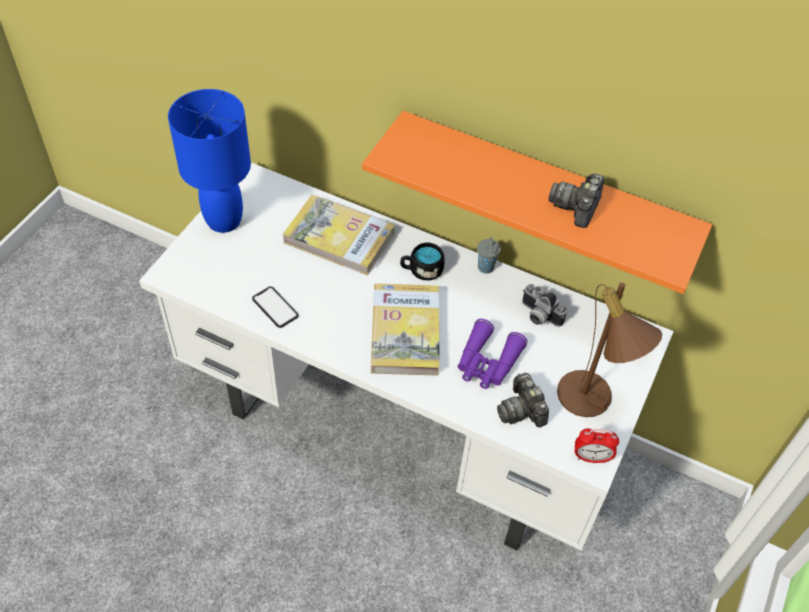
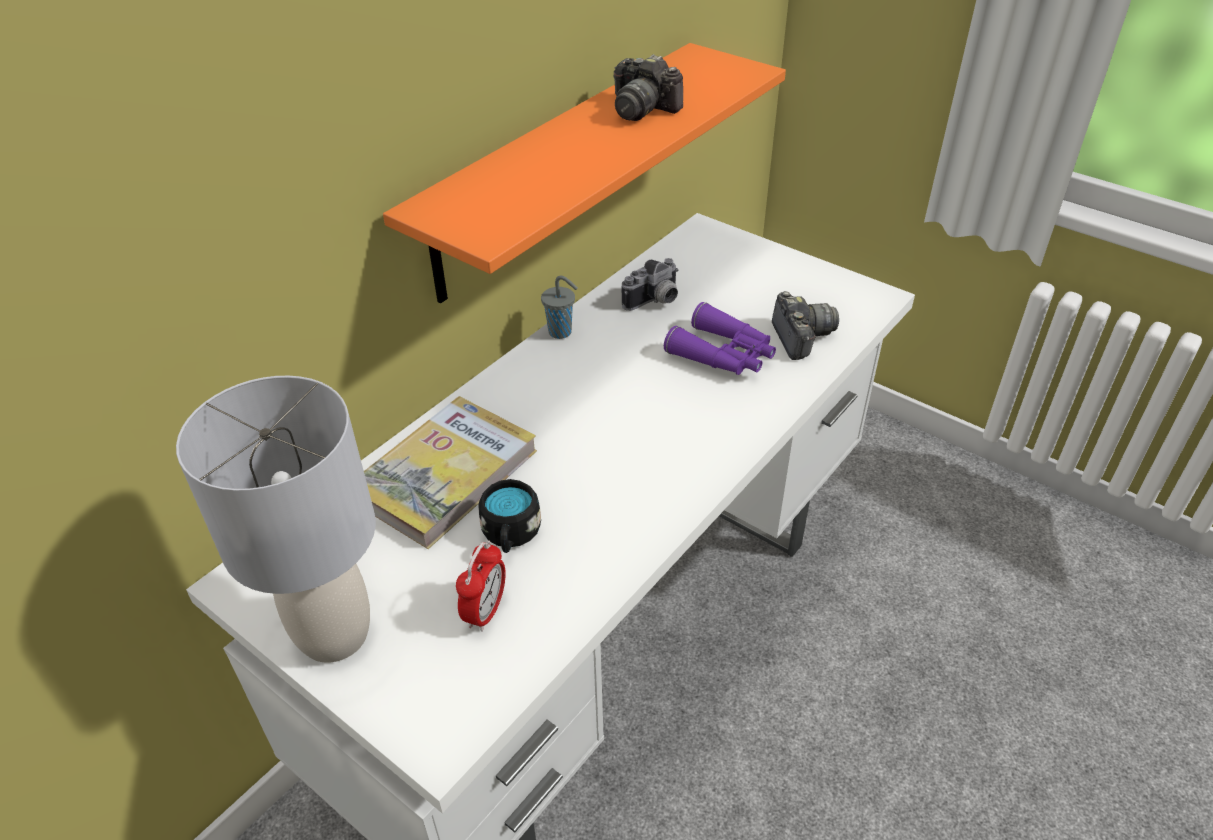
camera: 75 degrees left, 10 degrees down
(224, 220) = (334, 633): blue table lamp -> grey table lamp
(275, 307) = (573, 573): phone -> none
(405, 332) = (657, 424): book -> none
(421, 270) = (545, 392): black mug -> black mug (510, 535)
(521, 410) = (800, 337): camera -> camera turned 90 degrees counterclockwise
(591, 402) = (792, 284): brown table lamp -> none
(591, 457) = (870, 297): alarm clock -> alarm clock (485, 611)

